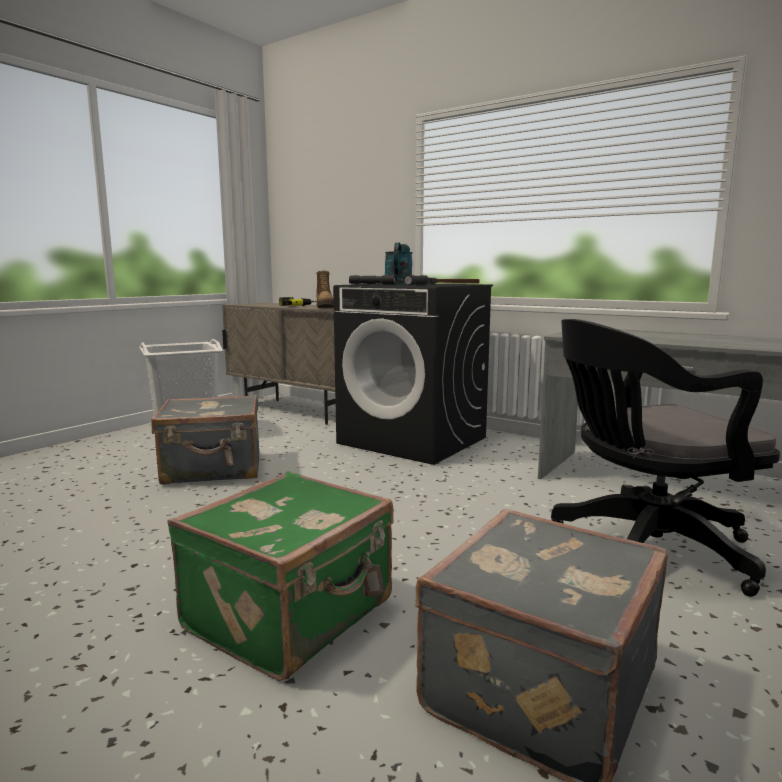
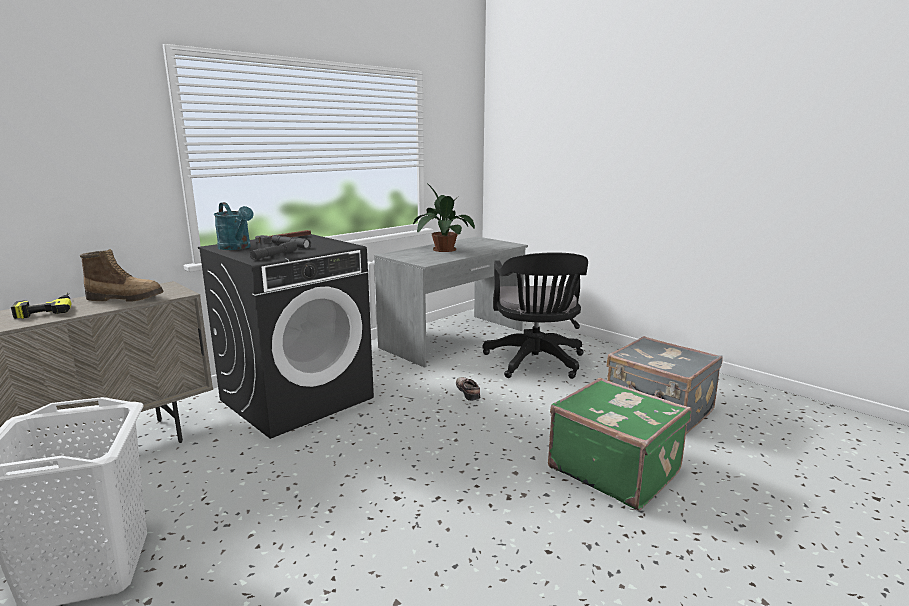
camera: 80 degrees left, 5 degrees up
(213, 470) = (304, 524): grey suitcase -> none
(398, 283) = (237, 248): turquoise watering can -> turquoise watering can turned 150 degrees counterclockwise
(484, 507) = (469, 392): none -> shoe
(666, 335) = (442, 249): none -> potted plant

